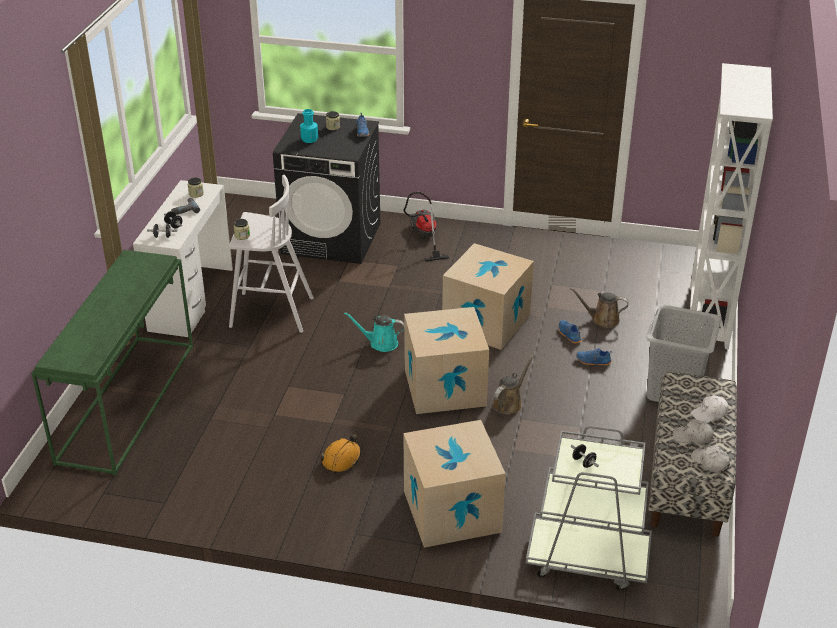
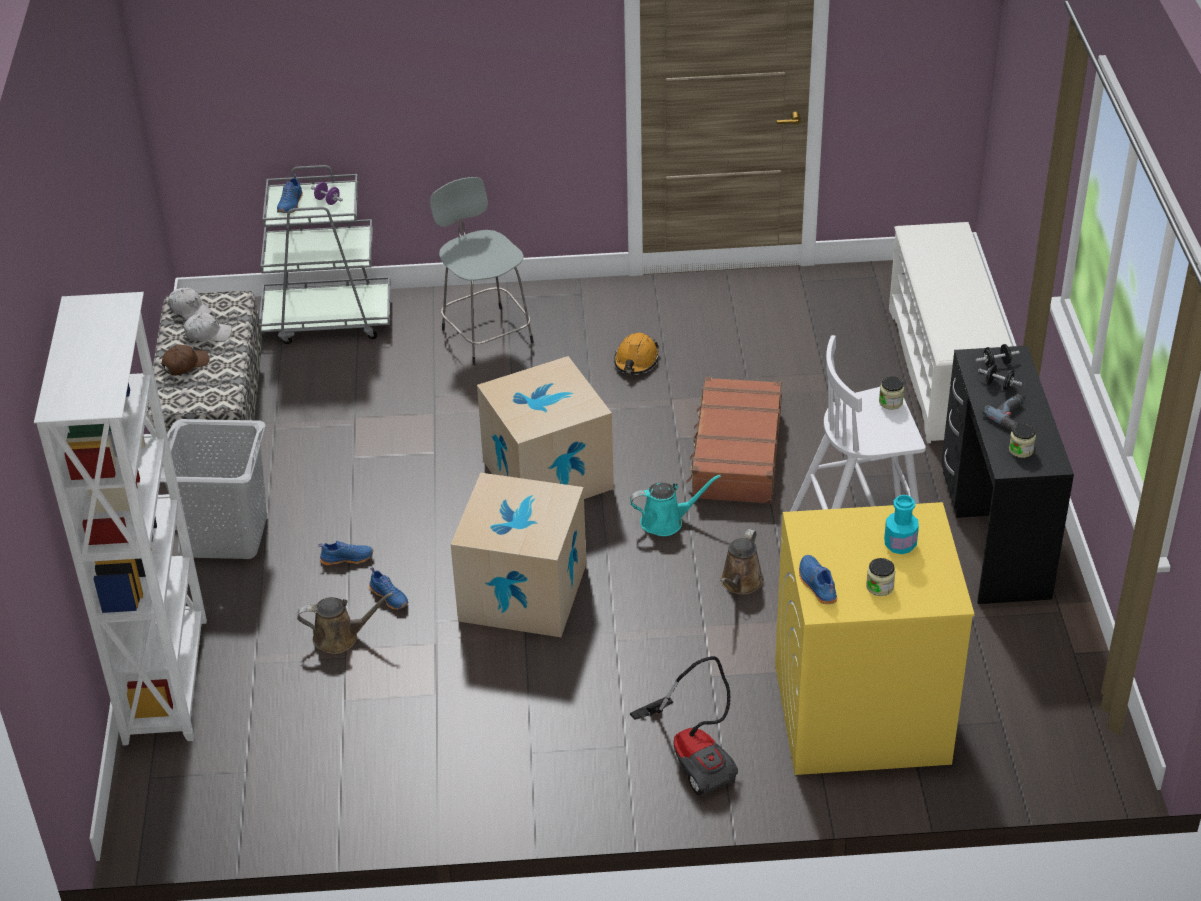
camera: 165 degrees right, 5 degrees up
(126, 401) = (943, 371): green console table -> white shoe rack
(191, 299) = (995, 534): white desk -> black desk
(311, 375) = (735, 454): none -> brown suitcase
(332, 238) = (860, 713): black washing machine -> yellow washing machine
(452, 511) = (485, 334): cardboard box -> grey stool
(509, 403) = (454, 470): brown watering can -> brown watering can (740, 583)
(583, 462) = (327, 201): black dumbbell -> purple dumbbell
(618, 466) = (291, 204): none -> blue shoe
(709, 413) = (185, 364): white cap -> brown cap

